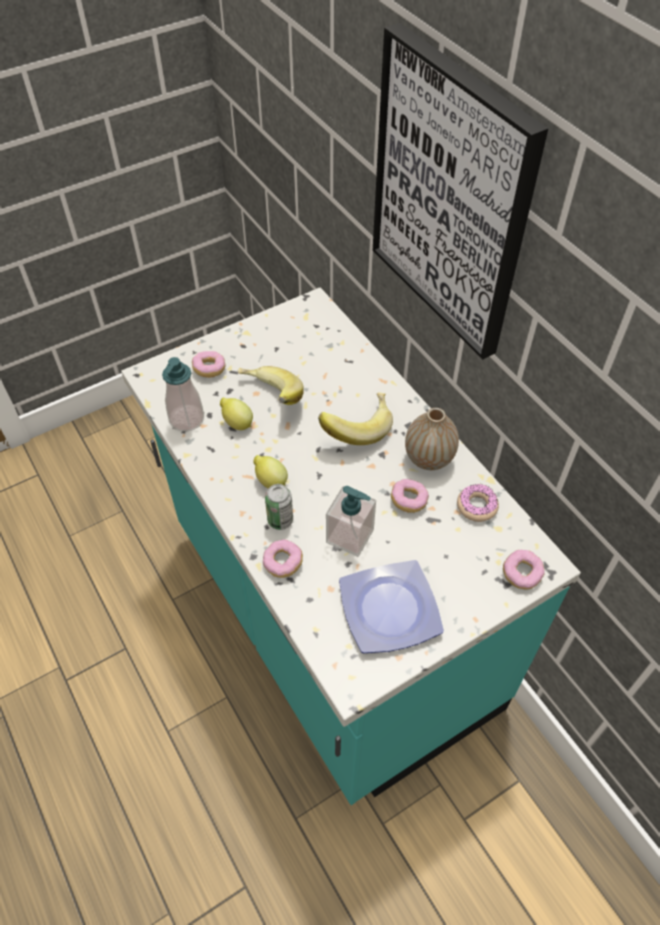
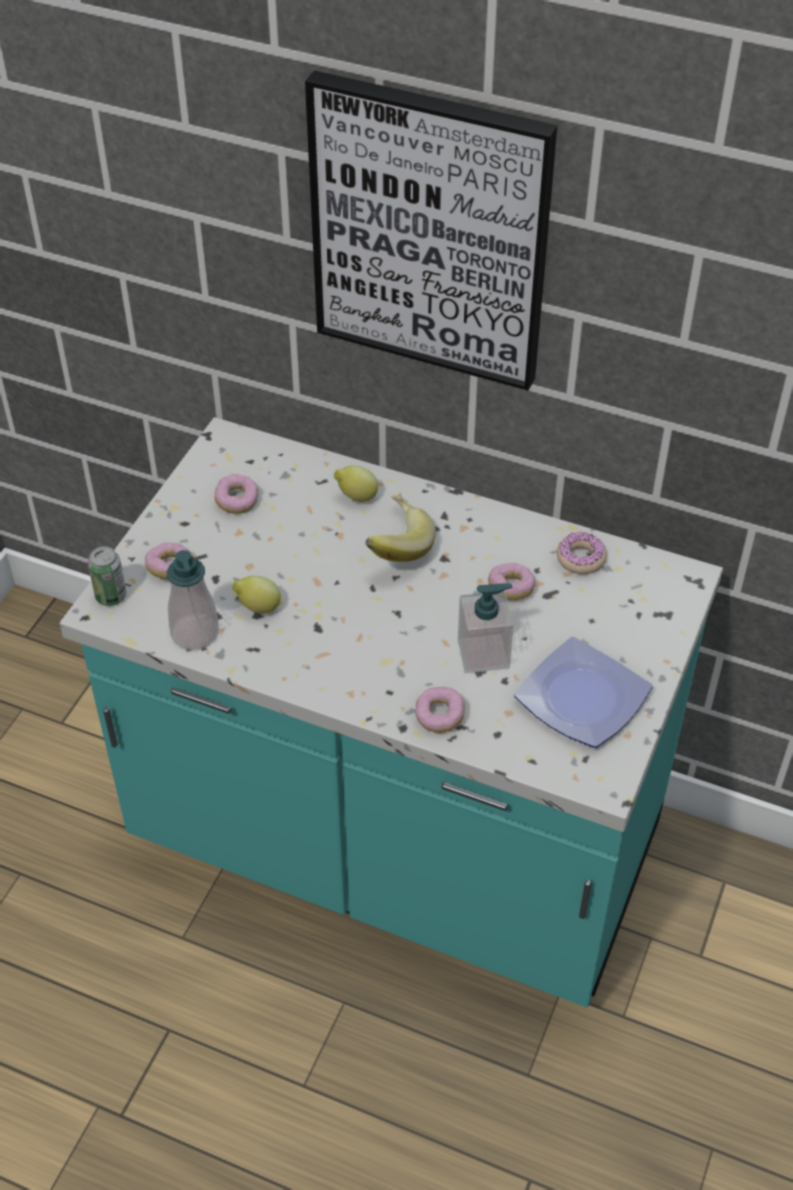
camera: 35 degrees left, 5 degrees down
(269, 399) = (270, 564): banana -> none
(270, 481) = (352, 646): lemon -> lemon (356, 497)
(280, 520) = (398, 678): can -> can (111, 596)
(429, 458) = (495, 537): vase -> none
(521, 574) = (673, 598): donut -> donut (237, 501)

